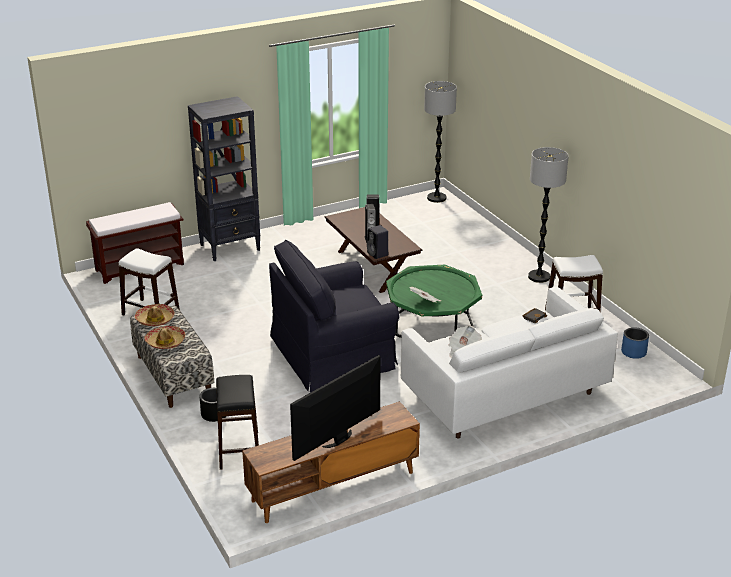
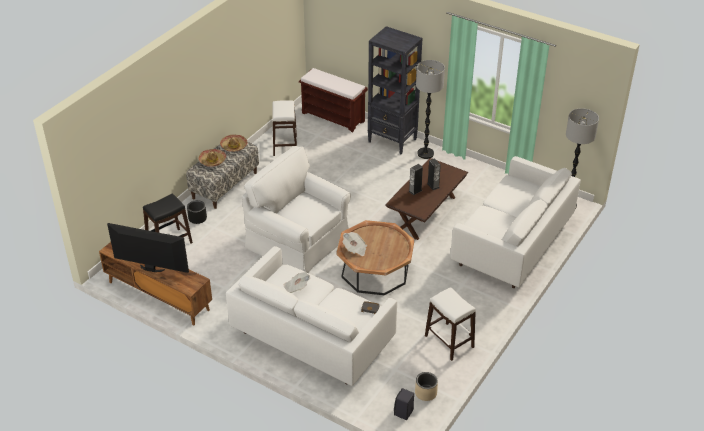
camera: 60 degrees right, 10 degrees up
(334, 354) = (299, 240): black armchair -> white armchair
(378, 254) = (397, 202): black speaker -> black speaker (403, 413)
(432, 324) = (375, 271): green coffee table -> brown coffee table
(463, 241) = (512, 244): none -> white sofa
(539, 277) = (494, 304): floor lamp -> floor lamp (425, 154)
(634, 352) = (425, 393): blue planter -> beige planter

